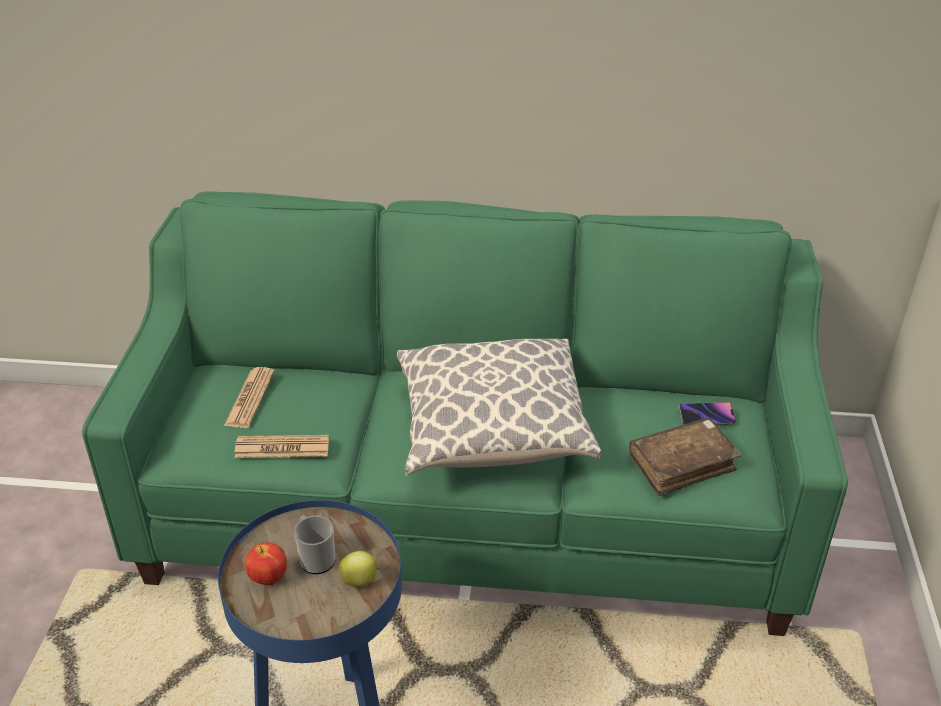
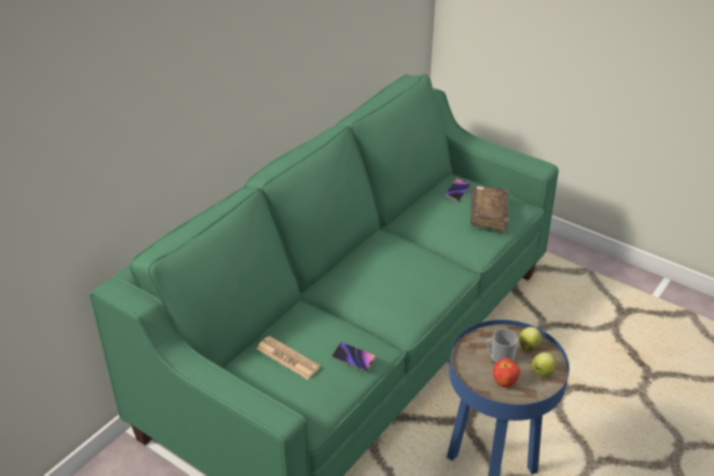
camera: 60 degrees left, 0 degrees up
(282, 447) = (353, 358): newspaper -> phone
(313, 612) = (542, 372): none -> apple
(492, 431) = (409, 267): pillow -> none

